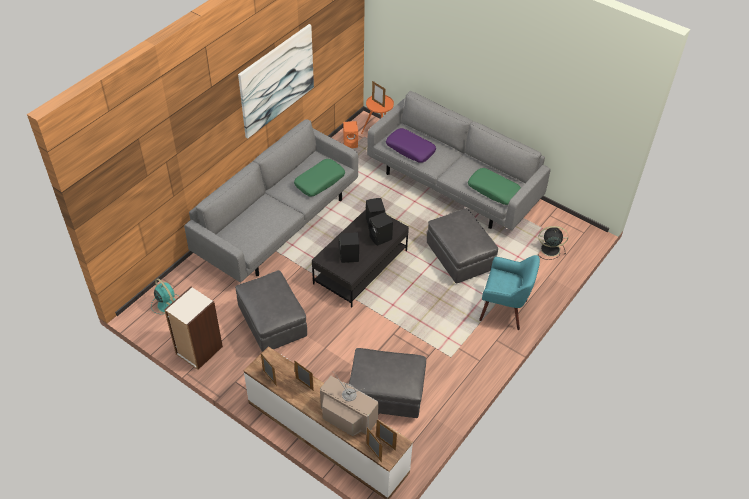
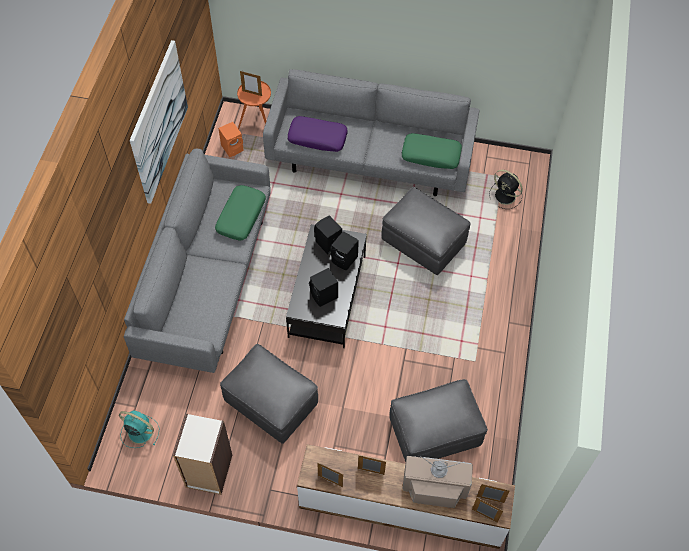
camera: 25 degrees left, 10 degrees up
(504, 310) = (498, 285): turquoise armchair -> none
(549, 249) = (505, 196): black fan -> black fan turned 120 degrees counterclockwise

